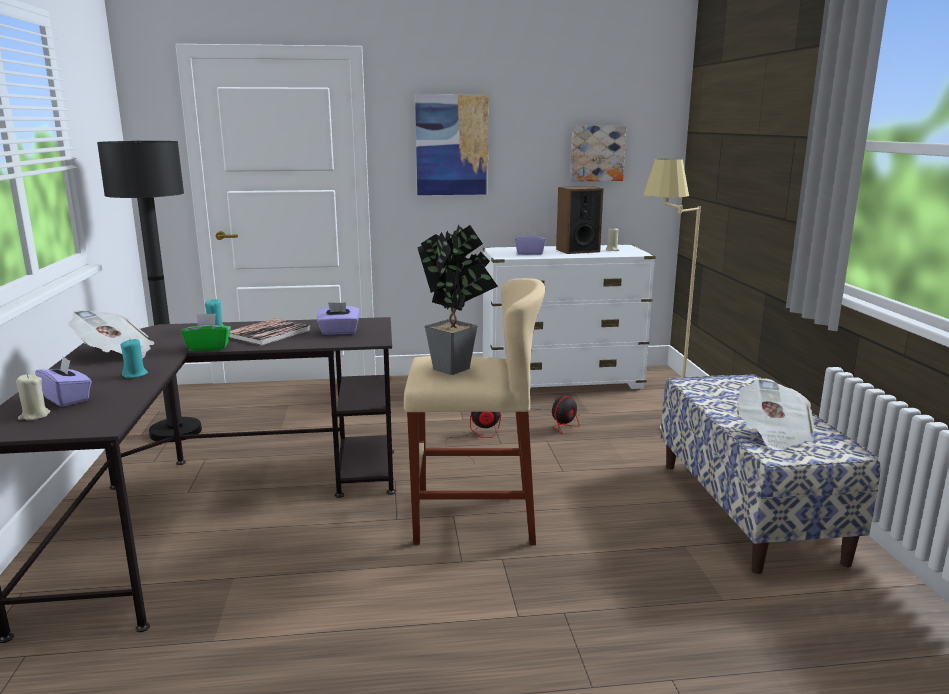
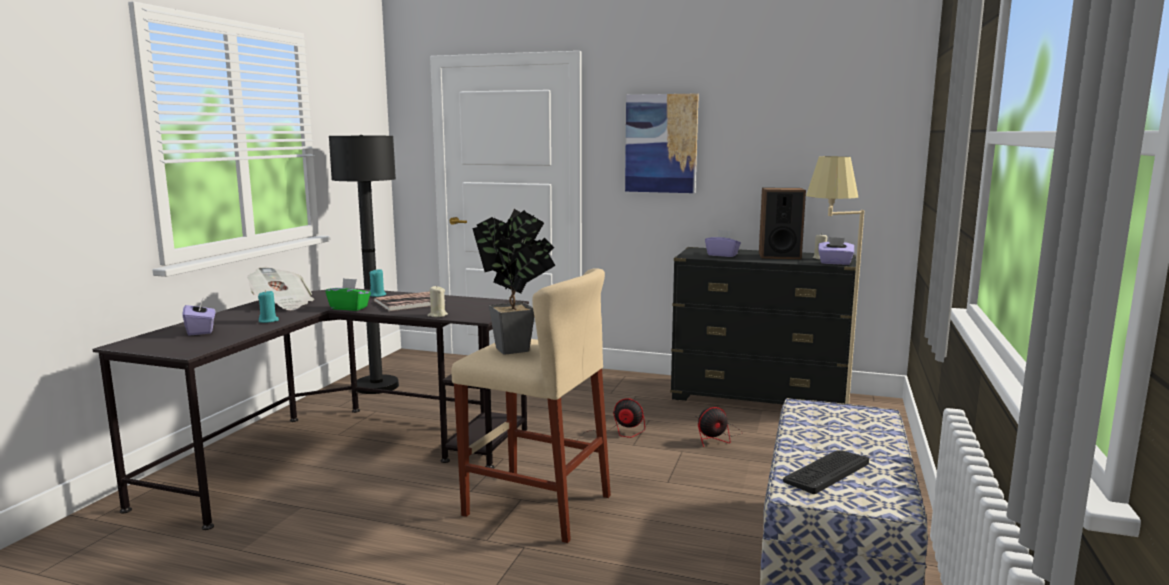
camera: 25 degrees right, 5 degrees down
(34, 416) = (164, 339): beige candle -> beige candle (437, 315)
(339, 332) = (464, 308): purple tissue box -> purple tissue box (835, 263)
(561, 382) = (758, 397): white dresser -> black dresser
(597, 153) = (816, 153): picture -> none
(773, 434) = (826, 472): newspaper -> keyboard

